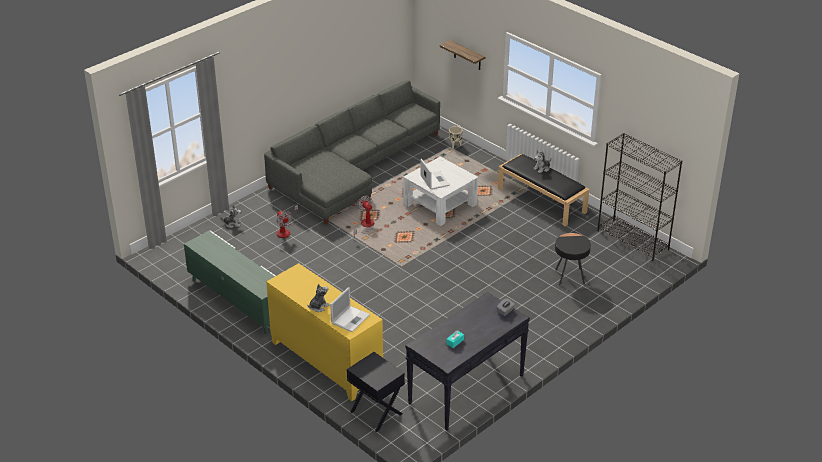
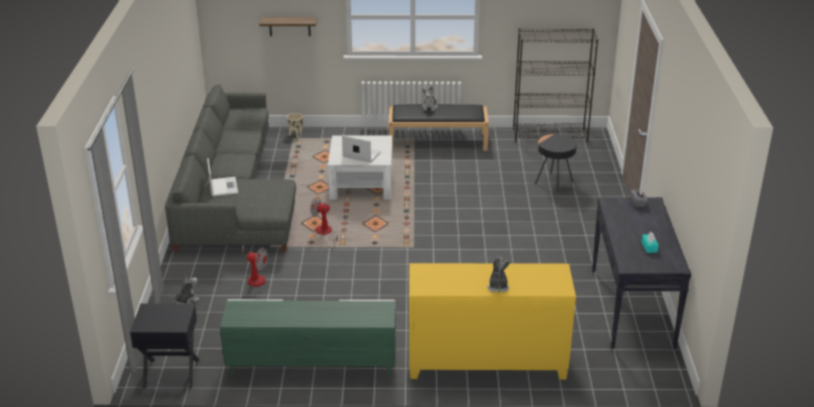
camera: 45 degrees left, 5 degrees down
(350, 318) = (543, 279): laptop -> laptop (223, 186)
(375, 413) = (601, 375): black nightstand -> black nightstand (171, 374)

